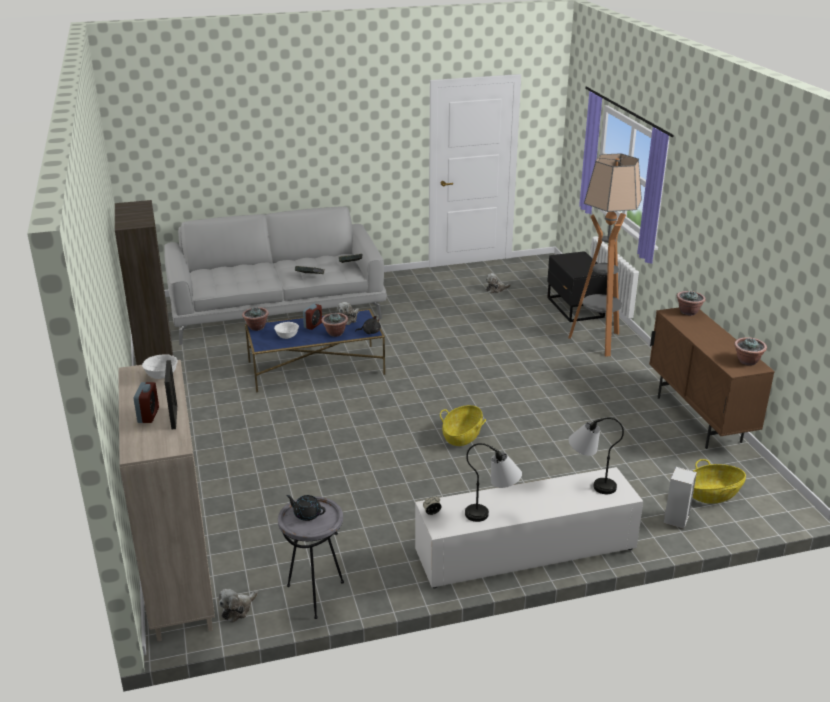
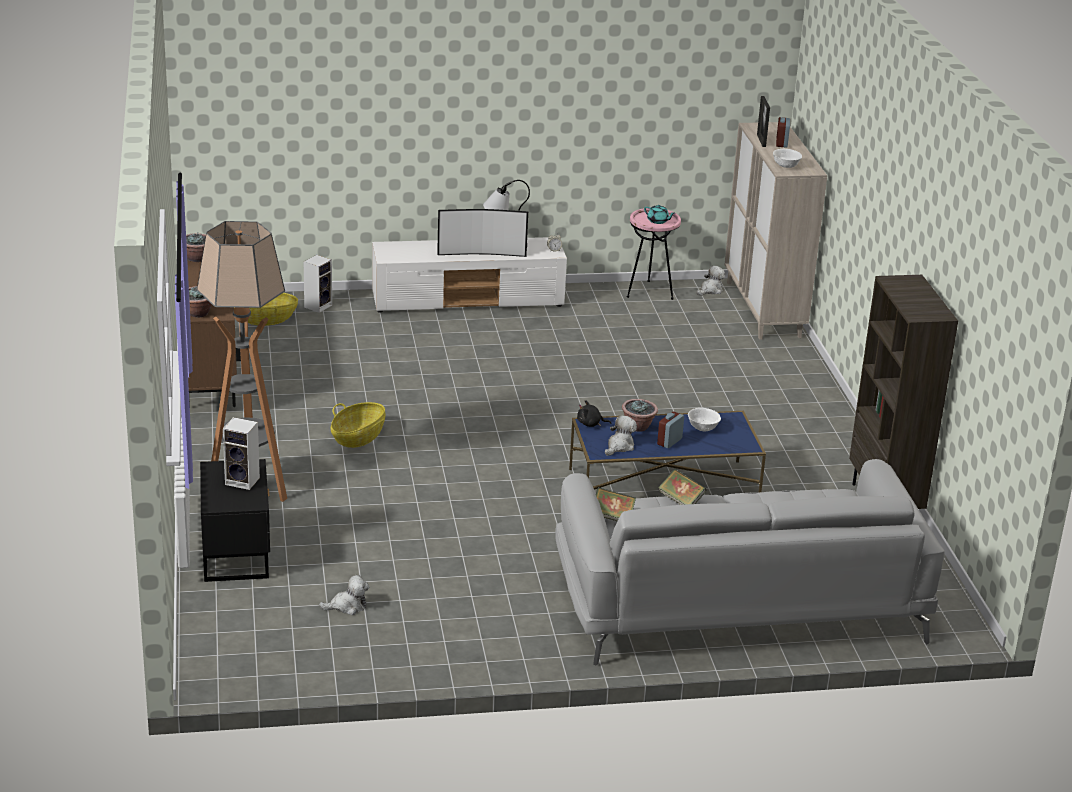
camera: 175 degrees left, 0 degrees up
(256, 327) = (748, 445): potted plant -> none
(307, 514) = (658, 221): black teapot -> turquoise teapot
(315, 595) = (649, 292): grey side table -> pink side table
(462, 436) = (491, 389): basket -> basket (358, 437)
(512, 495) = (481, 254): none -> television
(574, 266) = (244, 481): none -> speaker
(589, 483) = (409, 255): table lamp -> none

